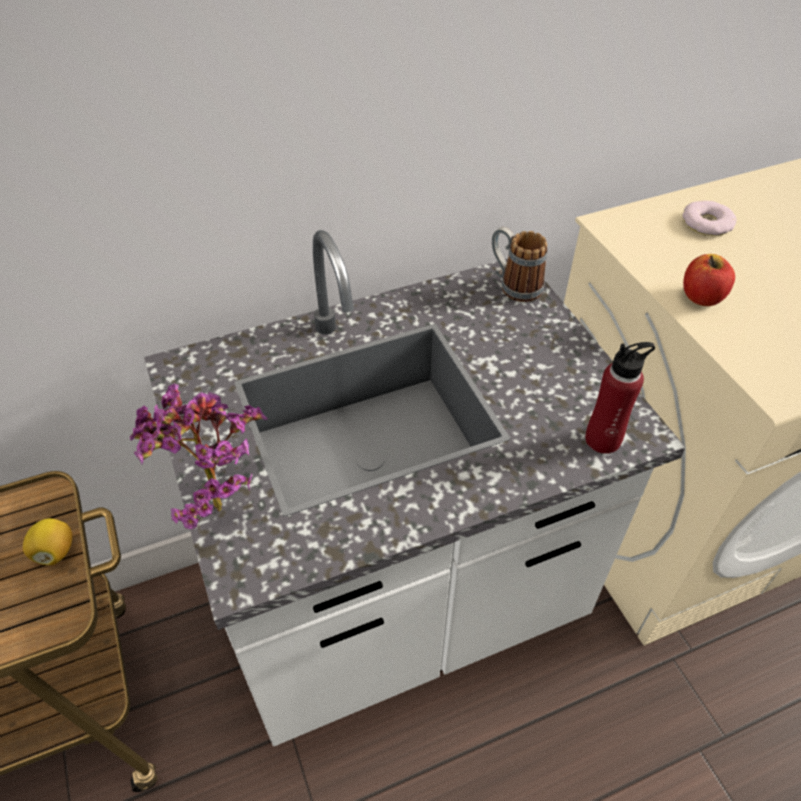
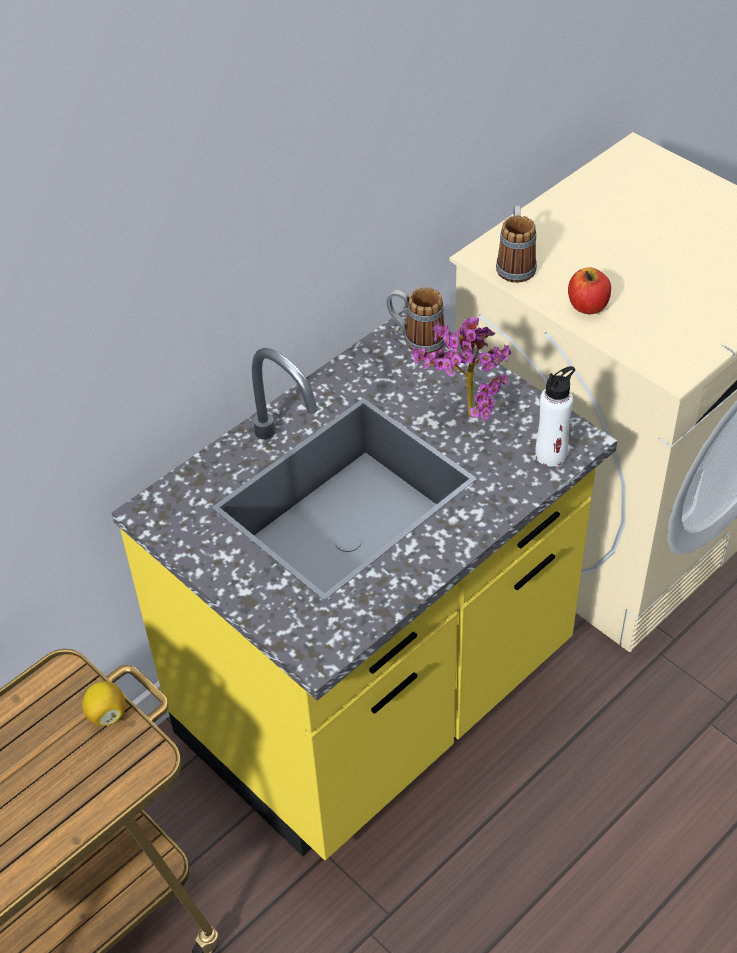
camera: 20 degrees left, 0 degrees up
(213, 499) = (258, 607): potted plant -> potted plant (464, 412)
(400, 603) = (378, 699): white counter -> yellow counter
(603, 439) = (551, 455): red bottle -> white bottle
(640, 239) = (515, 264): none -> mug
(706, 223) = (567, 231): donut -> none

